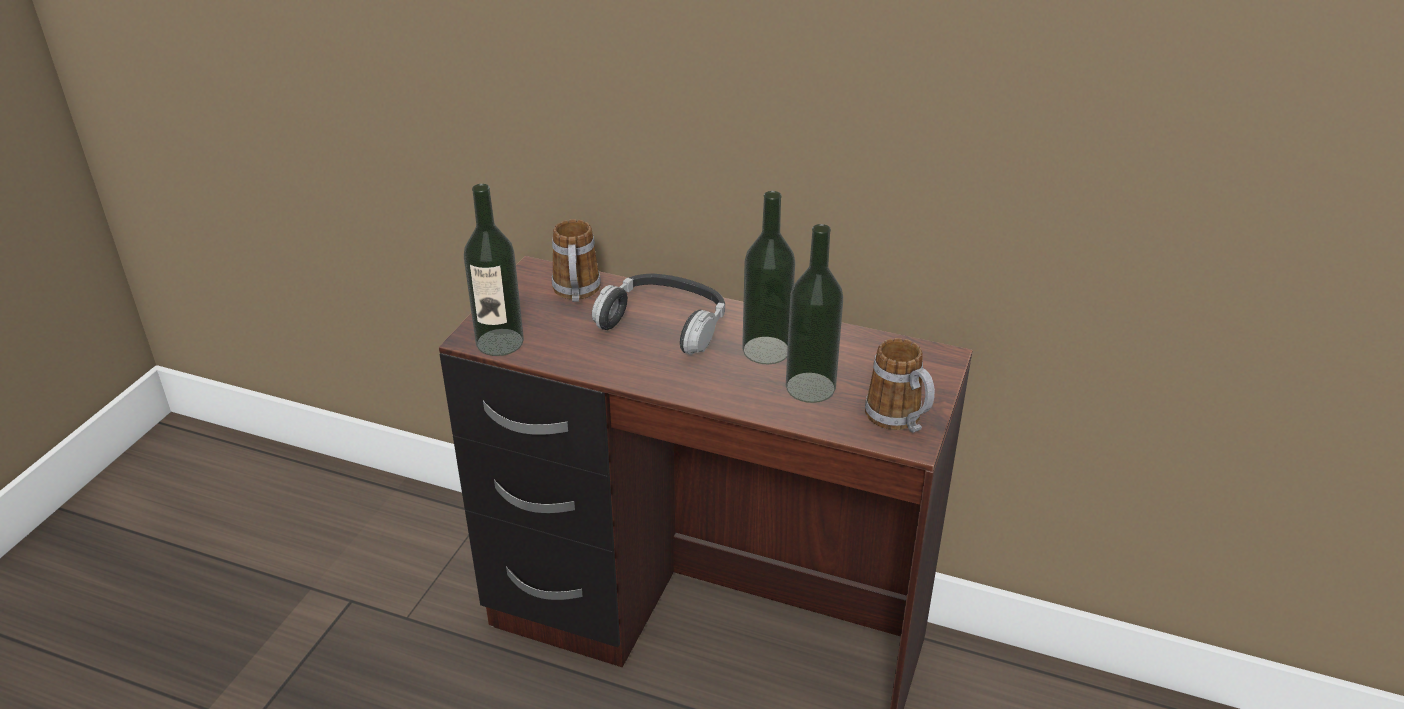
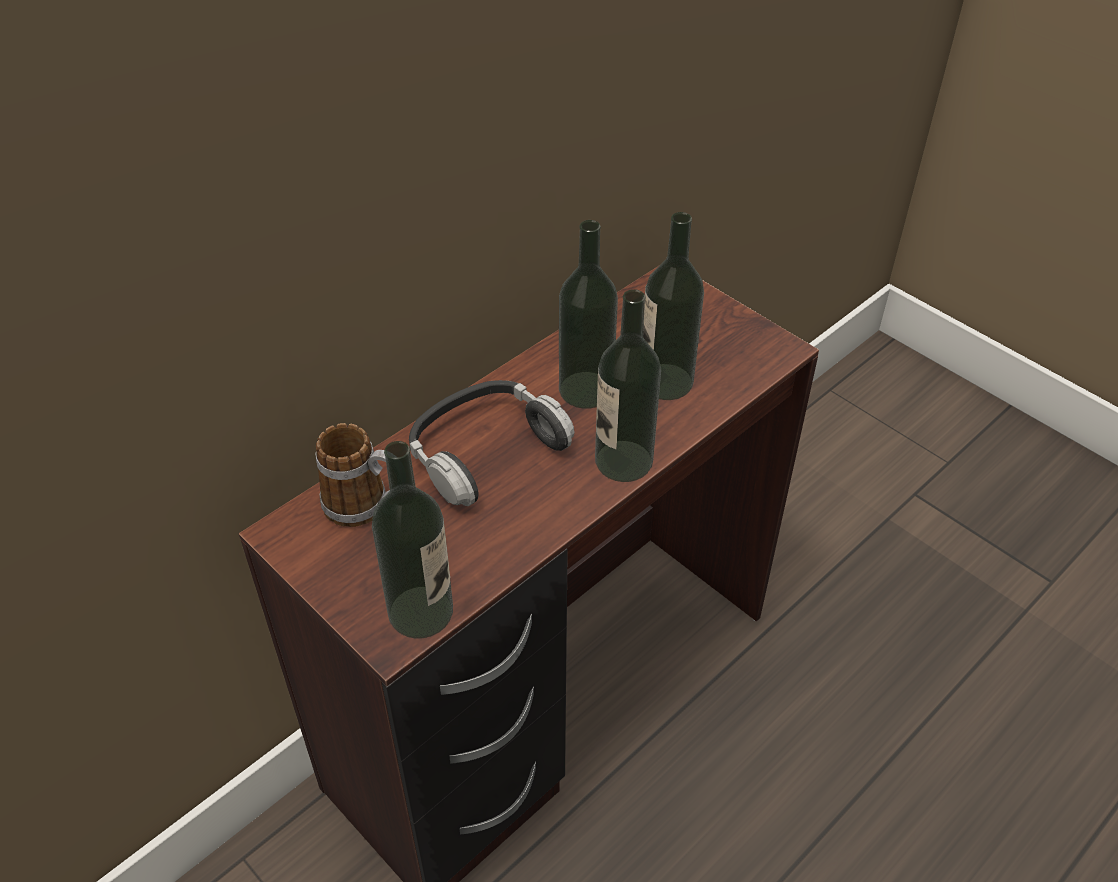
camera: 65 degrees left, 10 degrees up
(701, 389) = (623, 461): none -> bottle
(899, 421) = (748, 344): mug -> none

